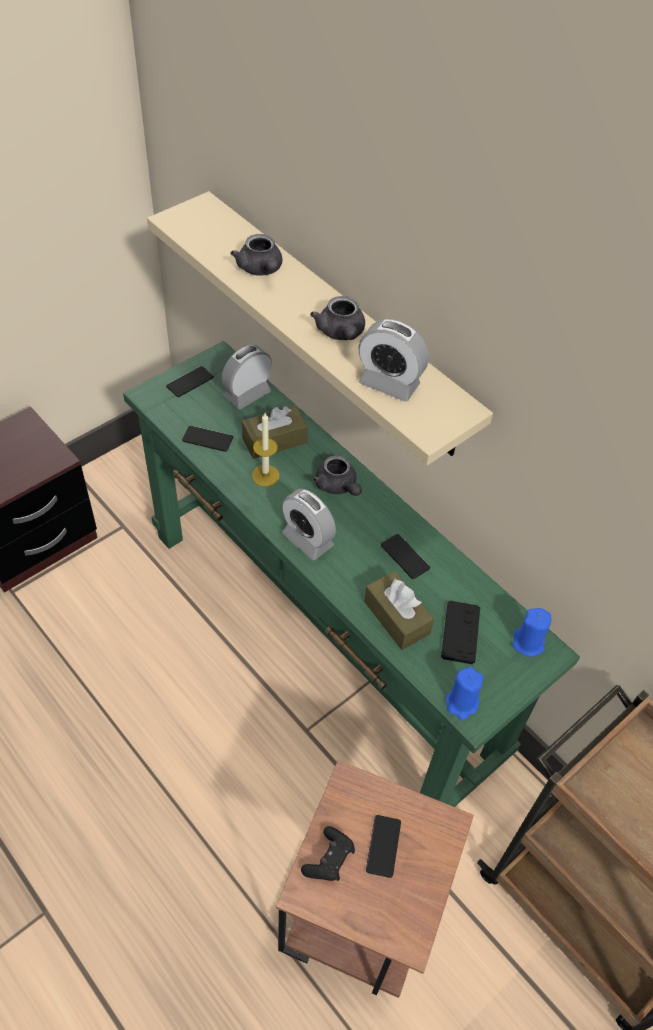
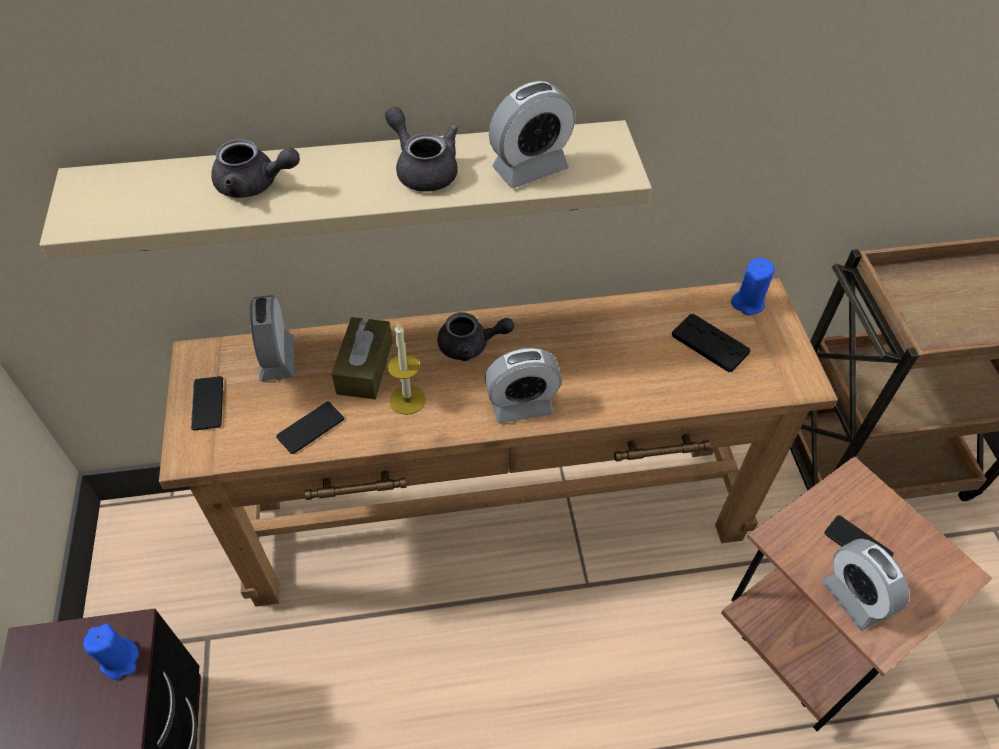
camera: 55 degrees left, 0 degrees up
(320, 640) = (496, 517): green console table -> brown console table
(329, 859) = (854, 598): black game controller -> alarm clock
(341, 333) = (423, 169): grey teapot -> grey teapot turned 150 degrees counterclockwise
(396, 617) = (664, 382): brown tissue box -> none
(405, 557) = (596, 338): phone -> none
(461, 703) = (787, 384): blue candle -> blue candle (120, 660)

